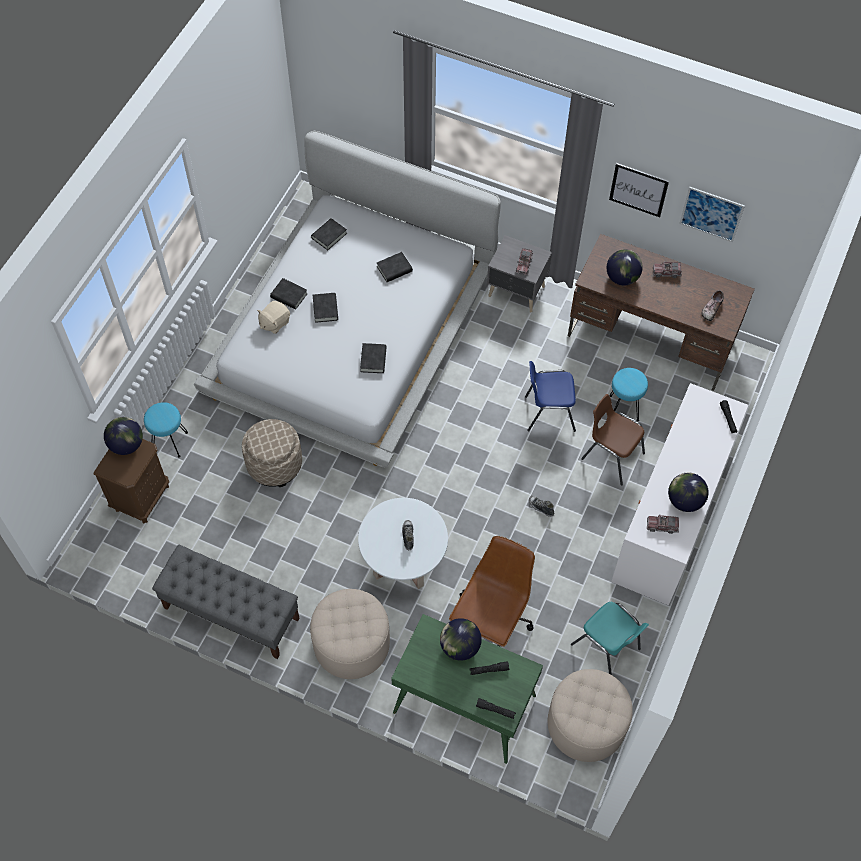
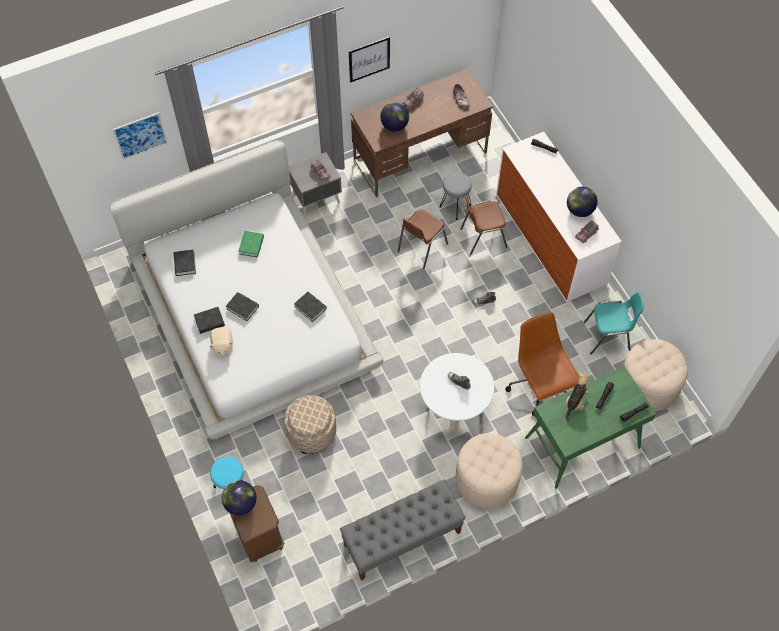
camera: 50 degrees left, 0 degrees up
(394, 269) = (251, 245): black book -> green book
(460, 646) = (575, 402): globe -> plush toy
(548, 413) = (421, 248): blue chair -> brown chair
(623, 408) = (455, 206): turquoise stool -> grey stool
(711, 214) = (424, 38): picture -> picture (140, 136)

